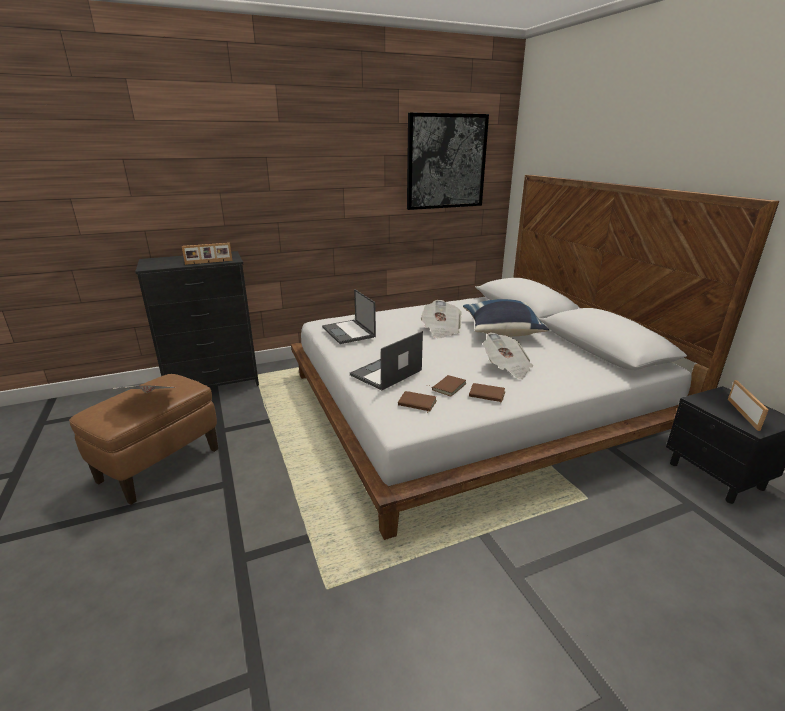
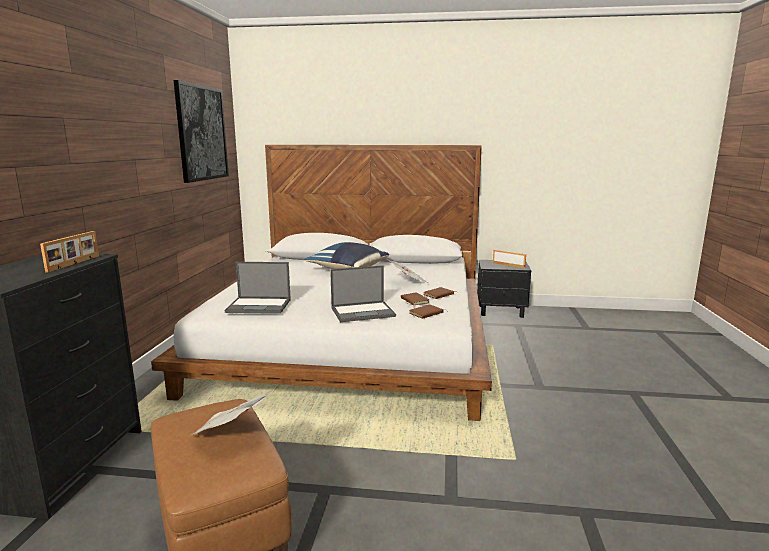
camera: 60 degrees left, 10 degrees down
(385, 373) = (363, 312): laptop -> laptop turned 90 degrees counterclockwise
(440, 330) = (315, 281): newspaper -> none

